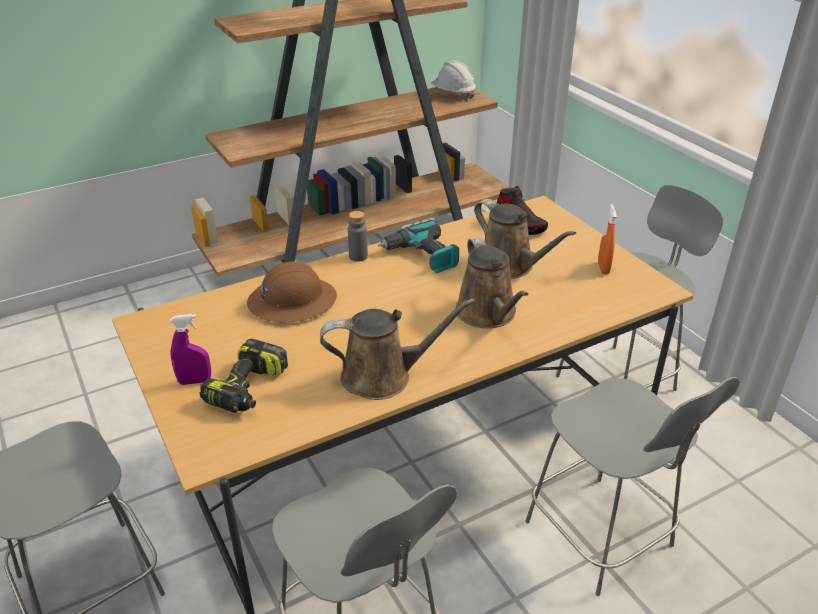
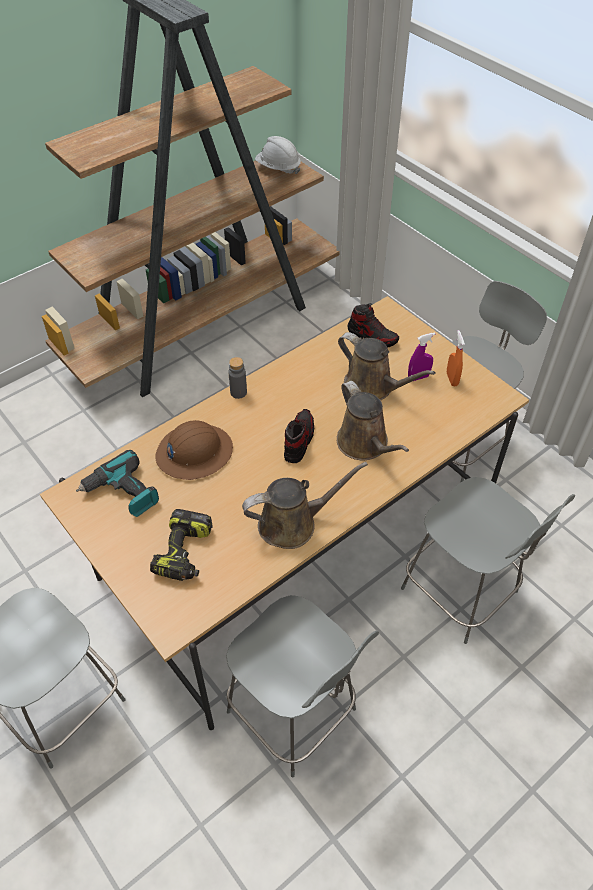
camera: 10 degrees left, 15 degrees up
(195, 381) = (137, 552): purple spray bottle -> purple spray bottle (418, 377)
(412, 303) = (298, 440): none -> shoe
(422, 257) = (294, 385): power drill -> power drill (122, 493)

